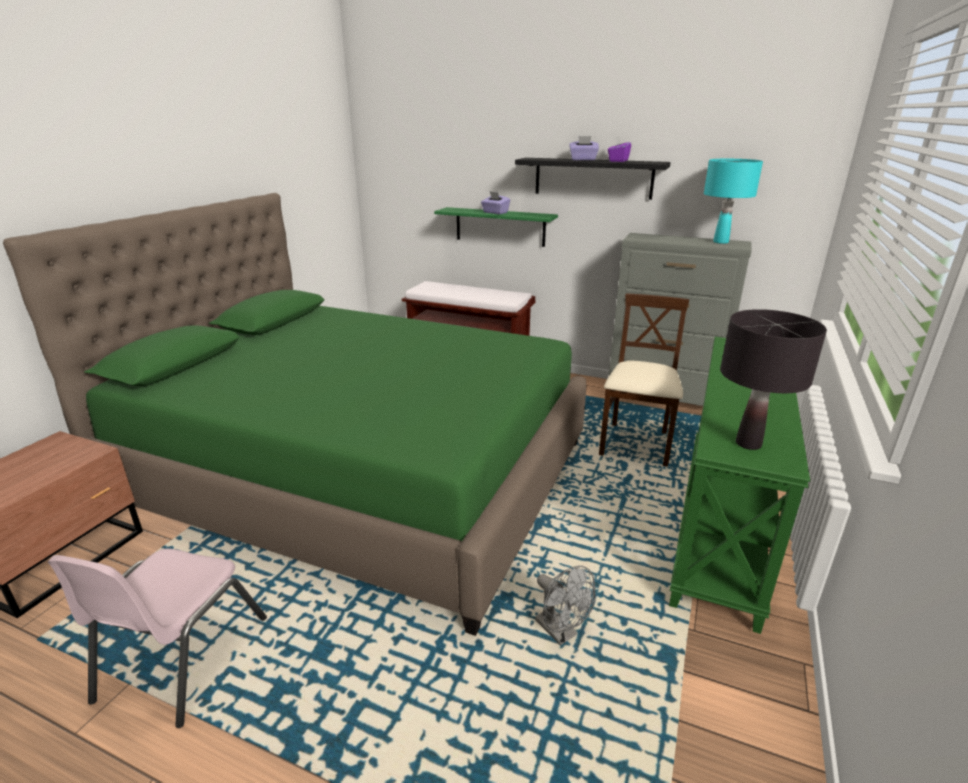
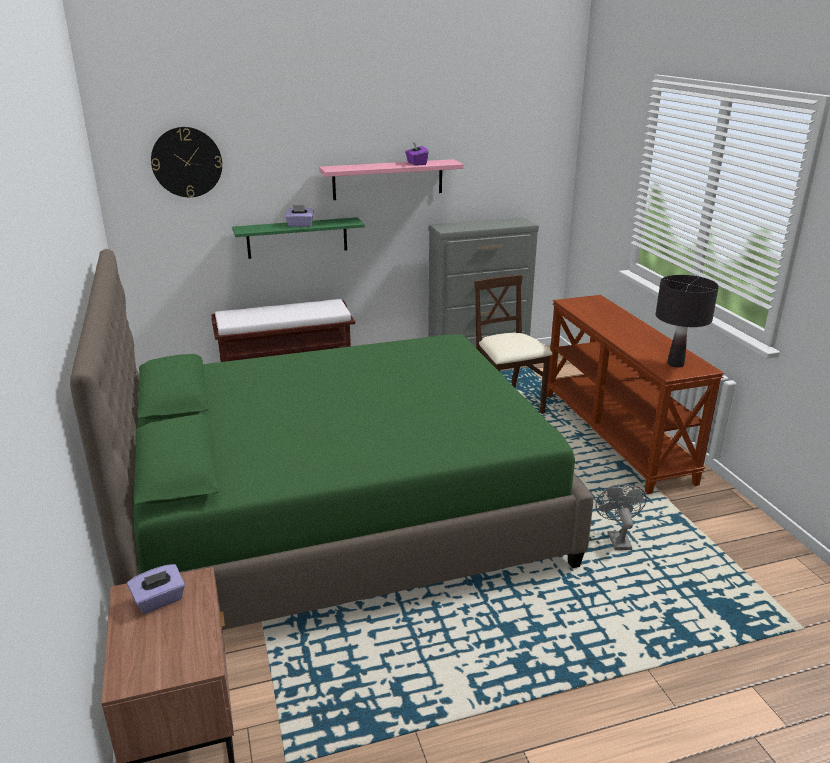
camera: 40 degrees left, 0 degrees up
(181, 658) = (425, 695): pink chair -> none
(415, 143) = (187, 162): none -> wall clock
(561, 632) = (617, 538): grey fan -> grey fan turned 105 degrees counterclockwise
(583, 160) = (383, 165): purple tissue box -> purple tissue box (159, 600)
(593, 178) = (388, 179): black shelf -> pink shelf
(720, 242) = (508, 222): turquoise table lamp -> none
(722, 524) = (616, 436): green console table -> brown console table

